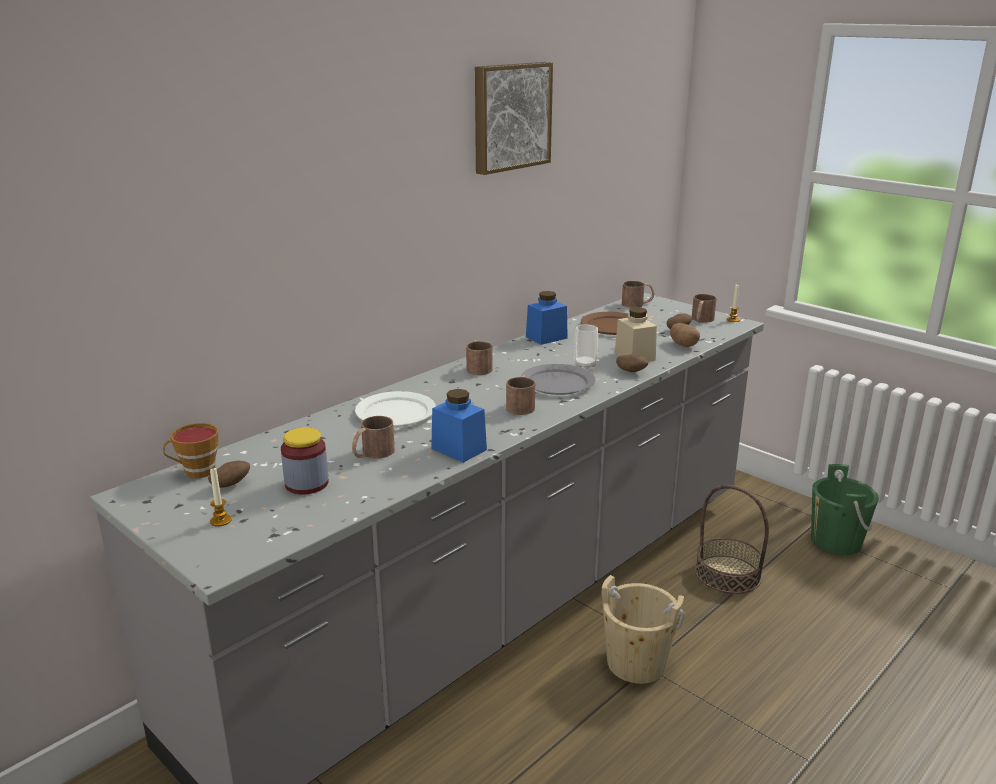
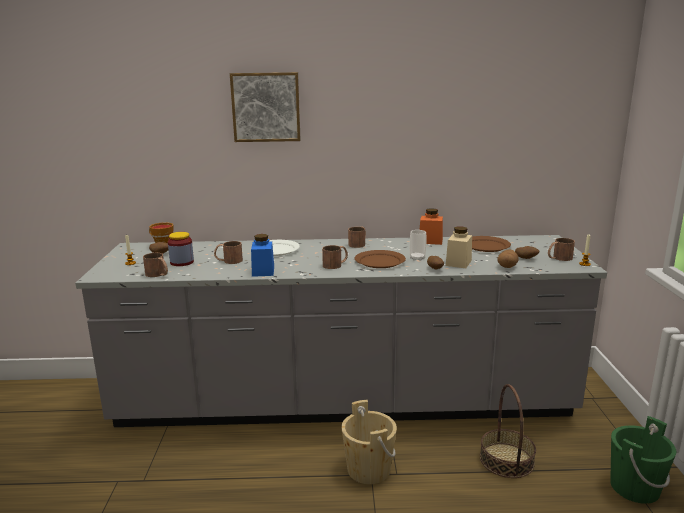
camera: 45 degrees right, 5 degrees down
(510, 116) = (416, 86): picture -> picture (266, 107)
(546, 337) = (430, 241): blue jar -> orange jar
(558, 383) = (380, 261): grey plate -> brown plate
(637, 304) = (536, 240): brown mug -> brown mug (158, 274)

